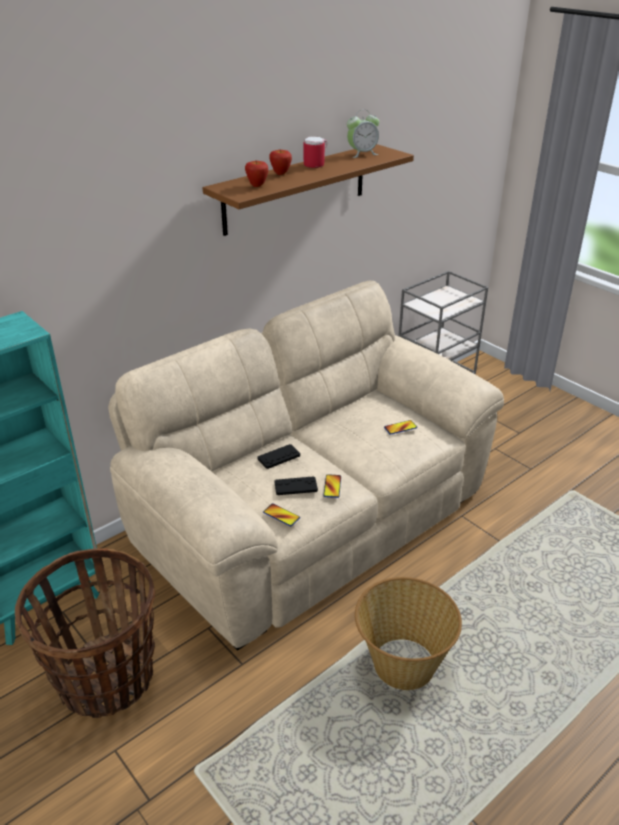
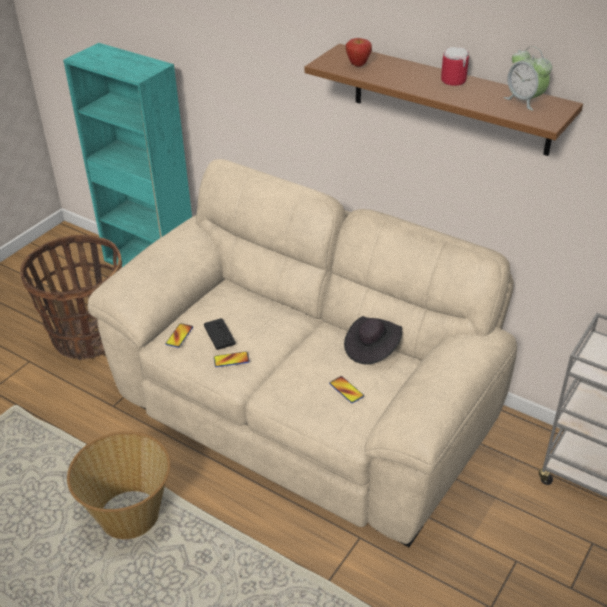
camera: 75 degrees right, 5 degrees up
(278, 457) = (261, 314): black game controller -> none
(280, 174) = (406, 69): apple -> none
(355, 406) = (372, 349): none -> black hat

